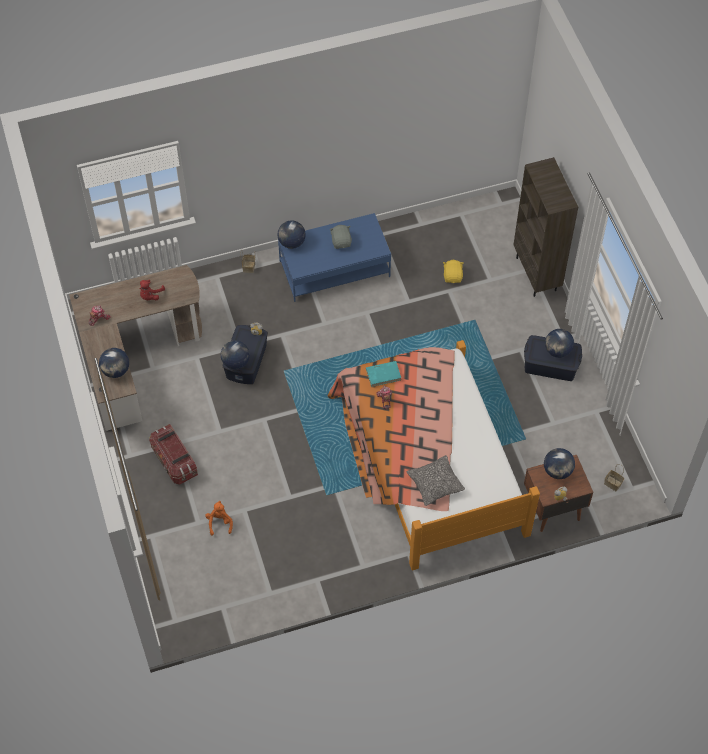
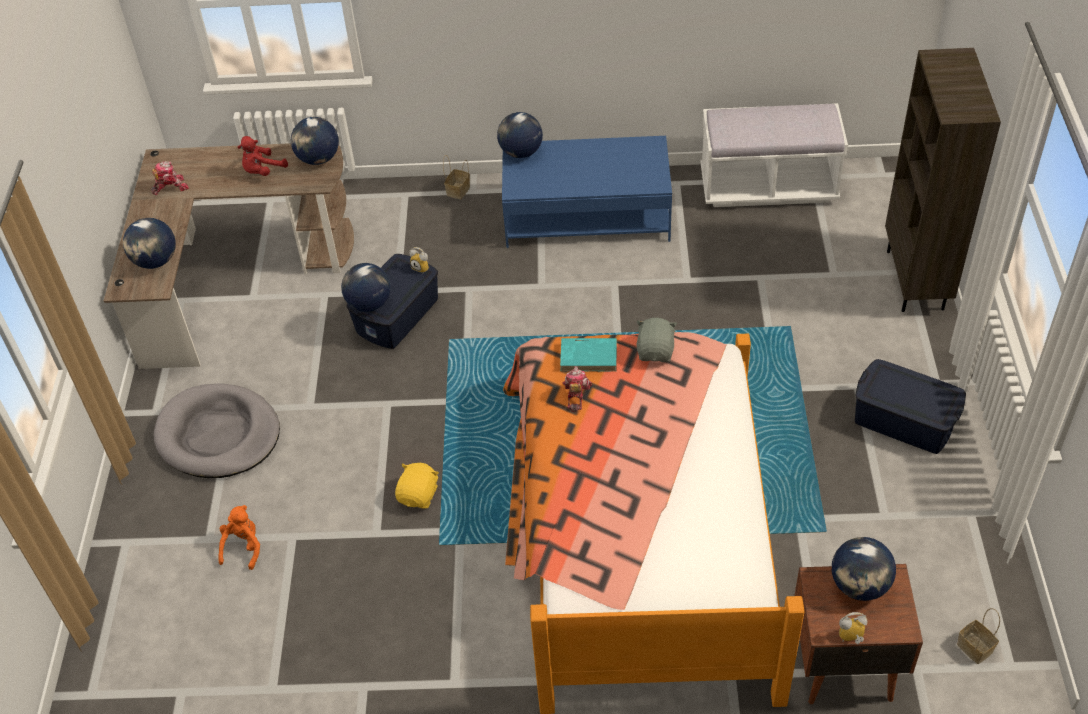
camera: 20 degrees right, 10 degrees down
(174, 461) = (218, 435): storage box -> grey dog bed
(341, 242) = (598, 164): grey plush toy -> grey plush toy (656, 351)
(435, 483) = (615, 555): pillow -> none
(436, 226) = (768, 187): none -> white bench
(453, 276) = (773, 259): yellow plush toy -> yellow plush toy (419, 495)
(557, 351) = (919, 392): globe -> globe (318, 159)

